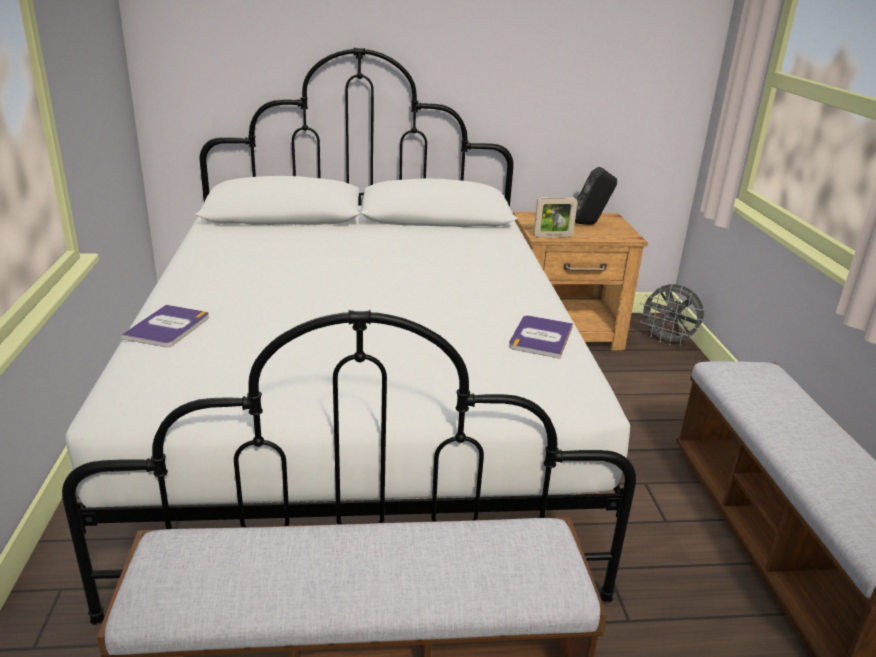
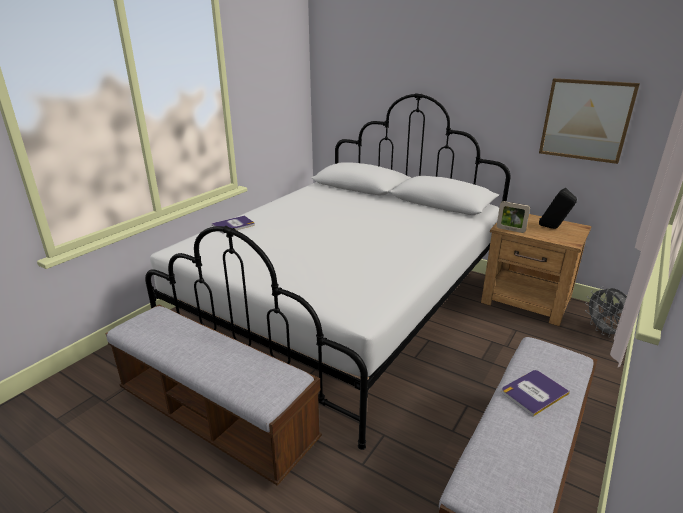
camera: 40 degrees right, 0 degrees up
(541, 337) = (389, 279): book -> book (534, 392)
(602, 74) = (586, 120): none -> picture

